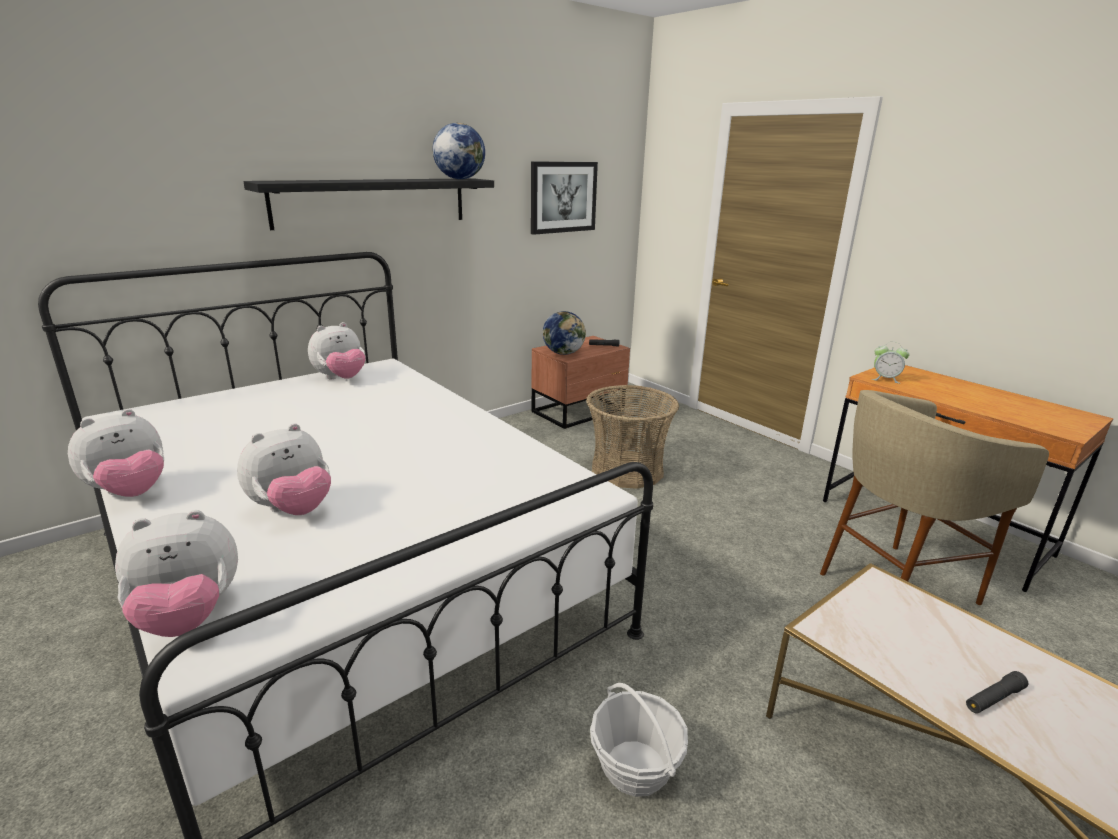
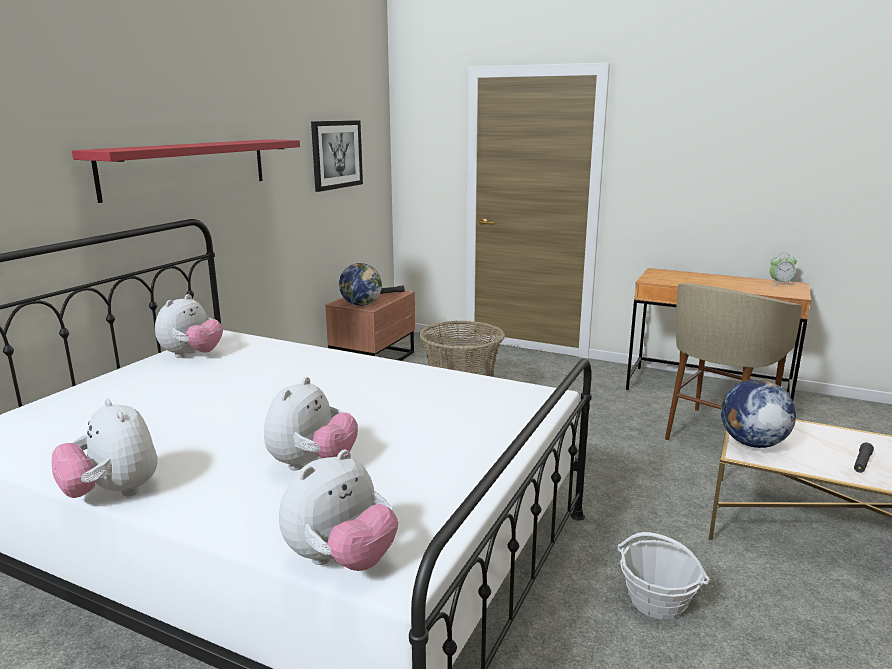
camera: 25 degrees left, 5 degrees down
(130, 492) = (113, 493): plush toy -> plush toy turned 120 degrees clockwise
(372, 202) = (188, 167): black shelf -> red shelf
(459, 179) = (266, 140): globe -> globe (752, 443)
(885, 379) = (659, 280): alarm clock -> alarm clock (780, 283)

